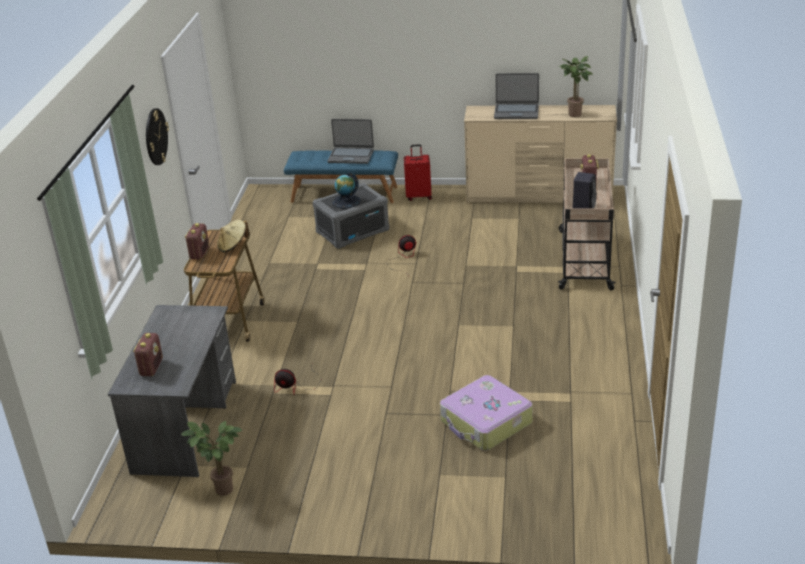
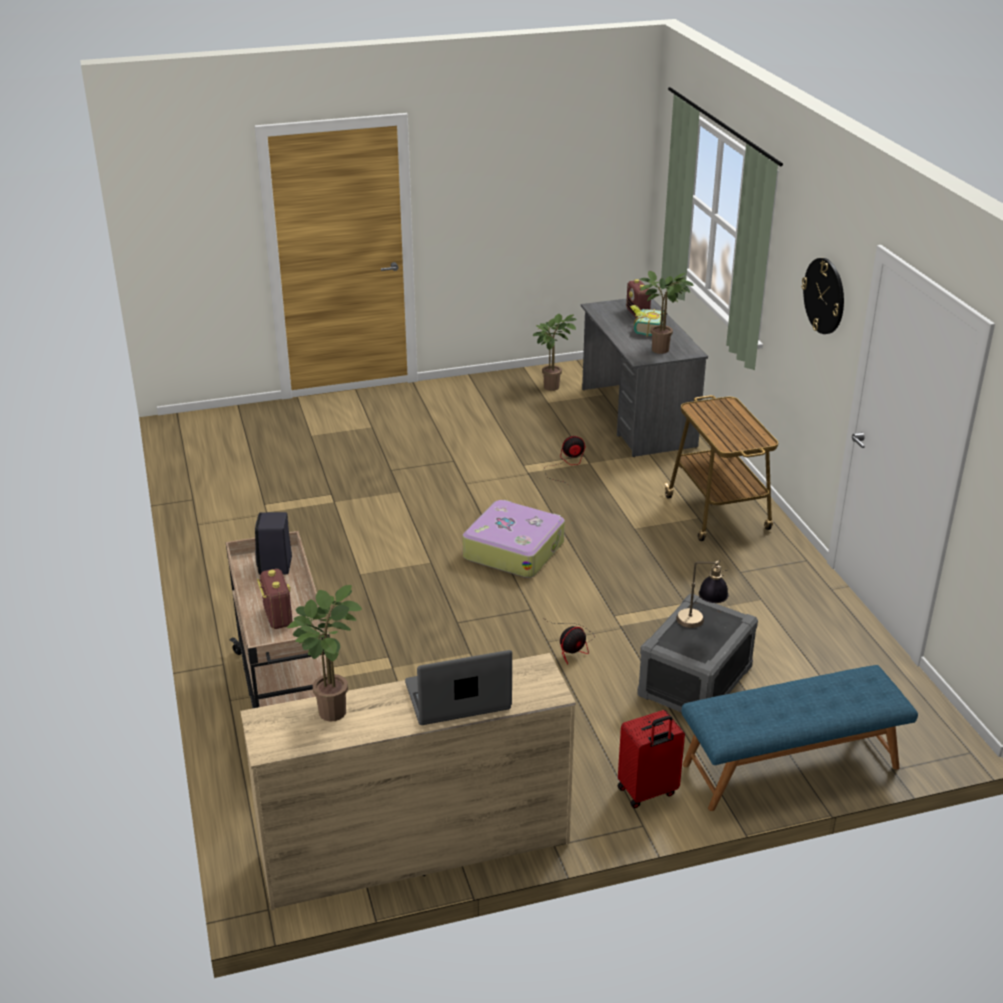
camera: 155 degrees right, 0 degrees up
(169, 345) = (644, 329): none -> book
(182, 318) = (663, 349): none -> potted plant
(199, 253) = (744, 416): radio -> none
(233, 246) = (716, 432): beige hat -> none
(346, 201) = (700, 624): globe -> table lamp
(351, 156) = (782, 706): laptop -> none
(485, 423) = (347, 470): suitcase -> suitcase (513, 549)

